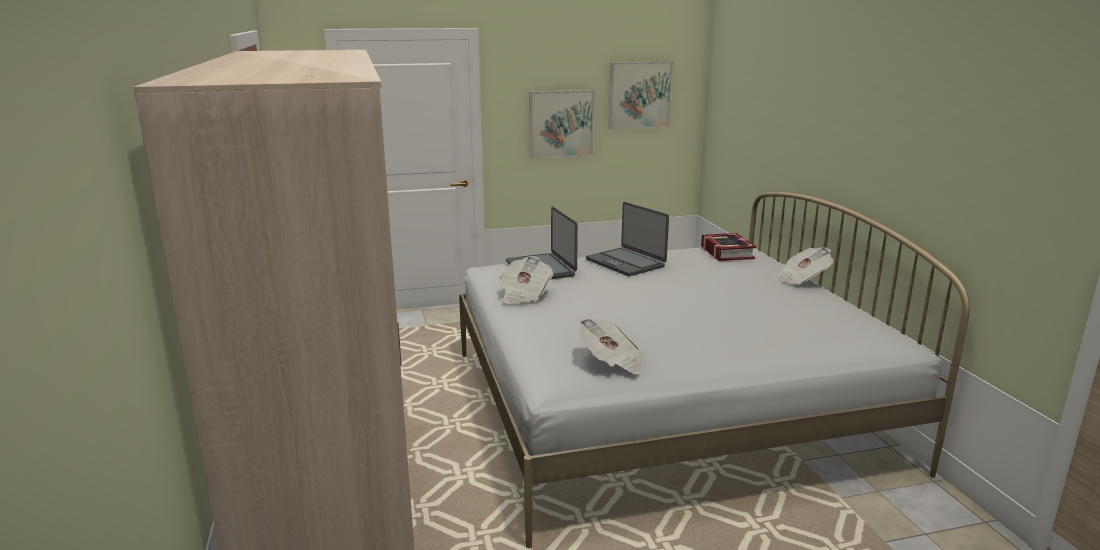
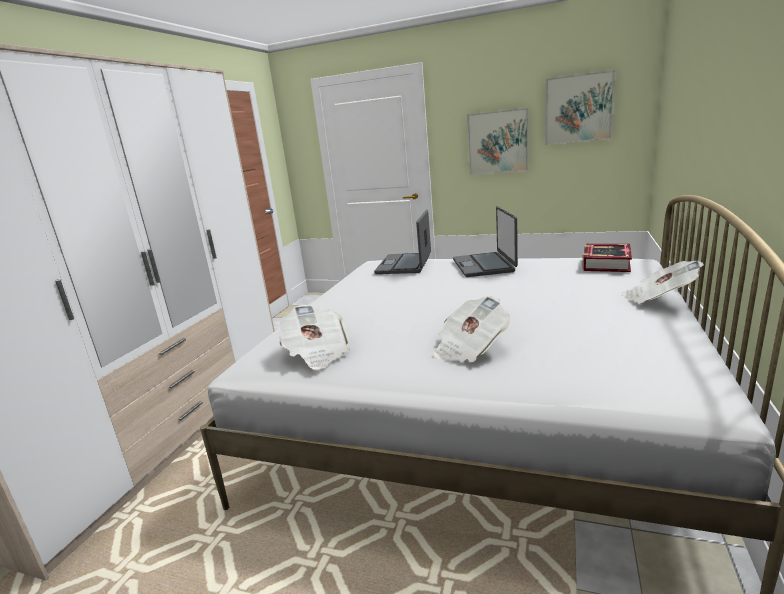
camera: 35 degrees right, 0 degrees up
(524, 295) = (355, 284): newspaper -> newspaper (469, 348)

